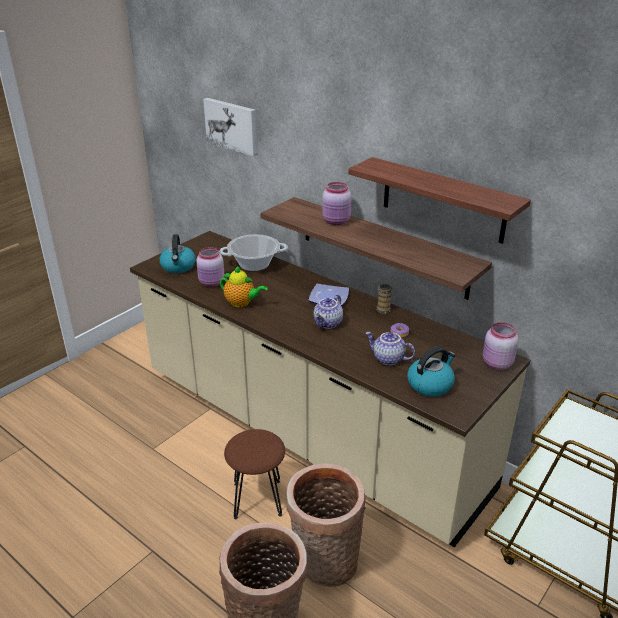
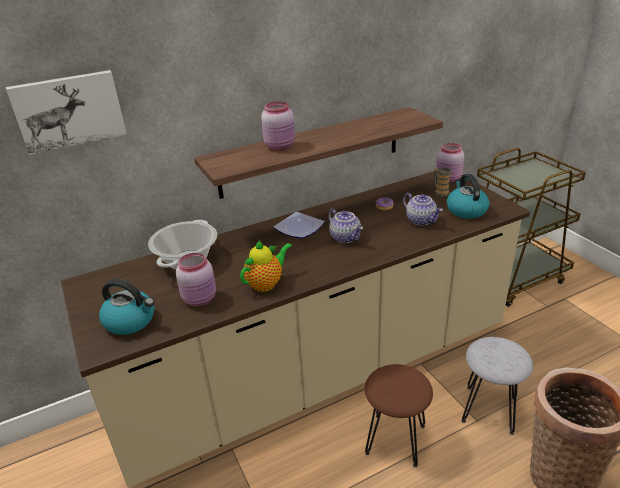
camera: 65 degrees left, 0 degrees up
(324, 563) = (490, 409): basket -> grey stool
(384, 308) = (340, 205): mug -> mug (440, 192)
(388, 359) = (421, 220): teapot -> teapot turned 90 degrees counterclockwise
(443, 200) = (364, 72): shelf -> none

